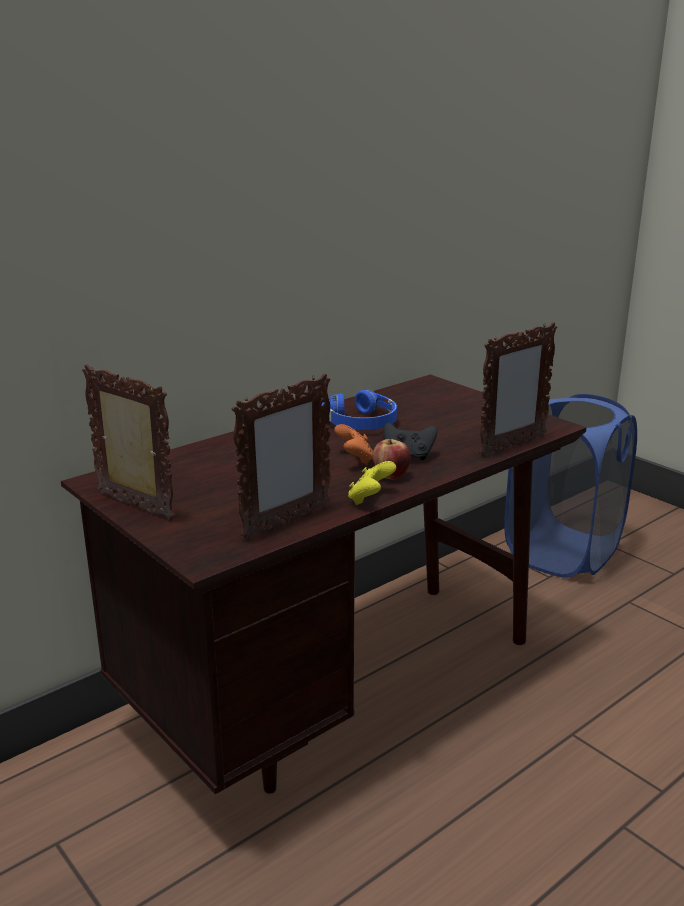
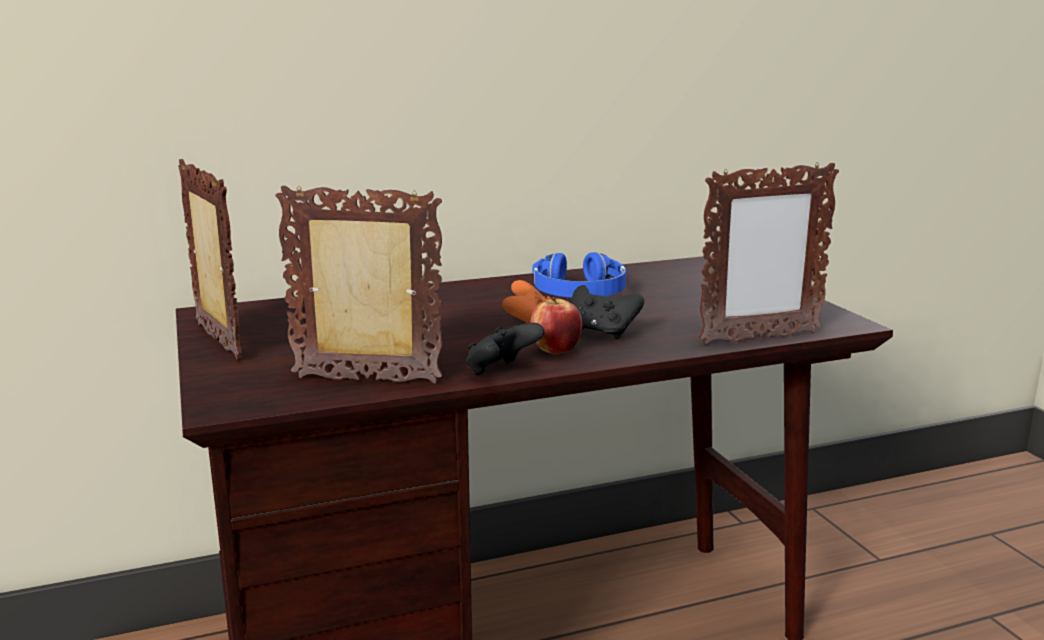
camera: 20 degrees right, 5 degrees down
(285, 522) = (367, 381): picture frame -> picture frame turned 150 degrees counterclockwise
(370, 499) = (501, 371): yellow game controller -> black game controller
(562, 552) = (915, 532): blue laundry basket -> none

